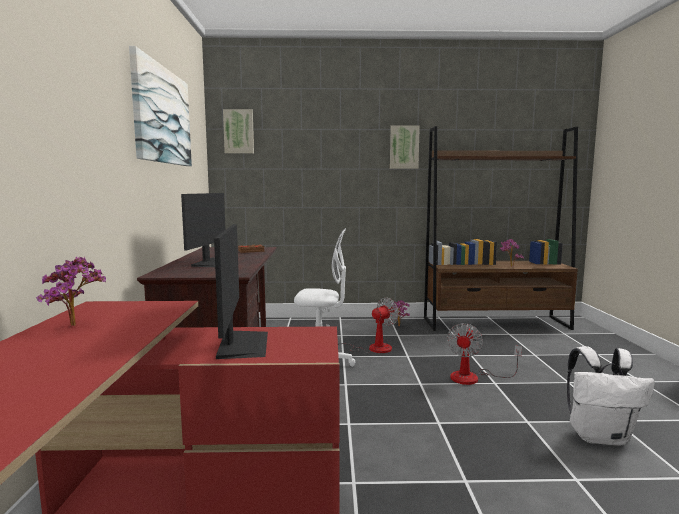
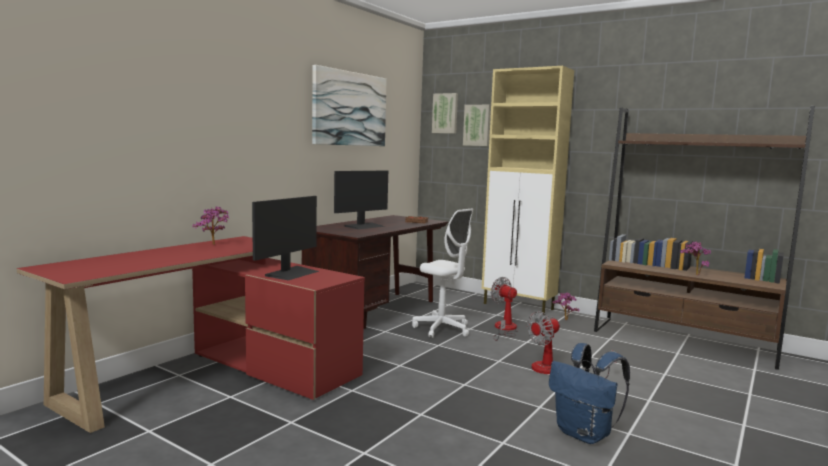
camera: 35 degrees right, 0 degrees up
(346, 322) = (519, 306): none -> beige cabinet
(371, 348) = (504, 329): fan -> fan turned 120 degrees counterclockwise
(404, 147) = (598, 129): picture -> picture (477, 125)
(600, 436) = (585, 434): white backpack -> blue backpack

